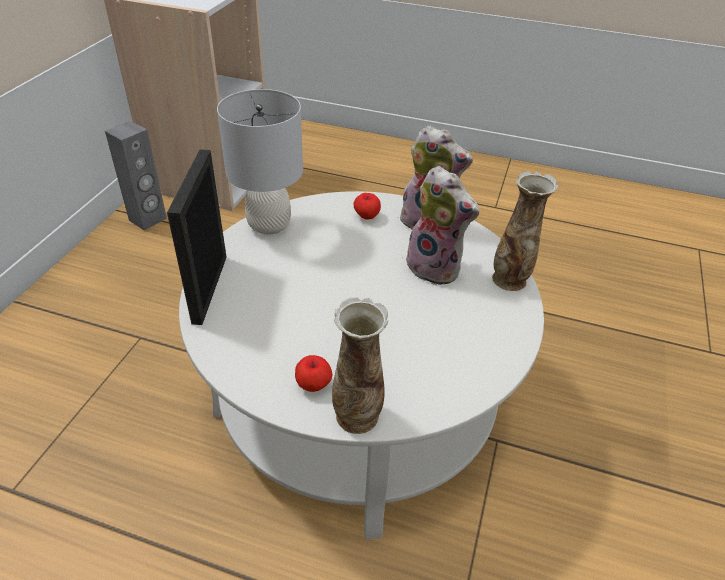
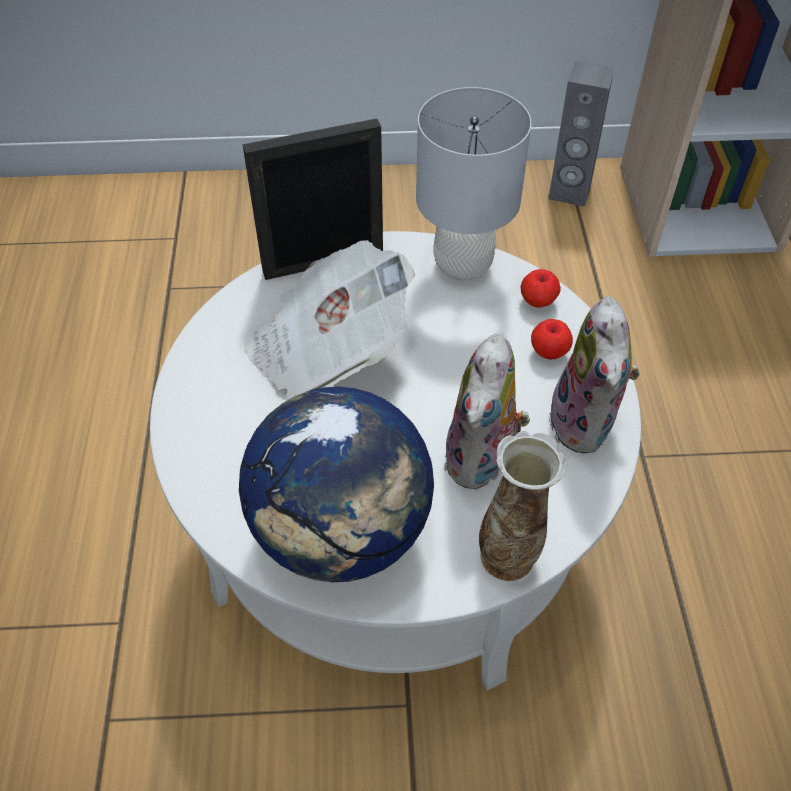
camera: 70 degrees right, 10 degrees up
(301, 309) = (328, 350): none -> newspaper
(313, 385) = (217, 401): apple -> apple (538, 302)
(357, 417) = (184, 454): vase -> none
(466, 345) = (342, 532): none -> globe

